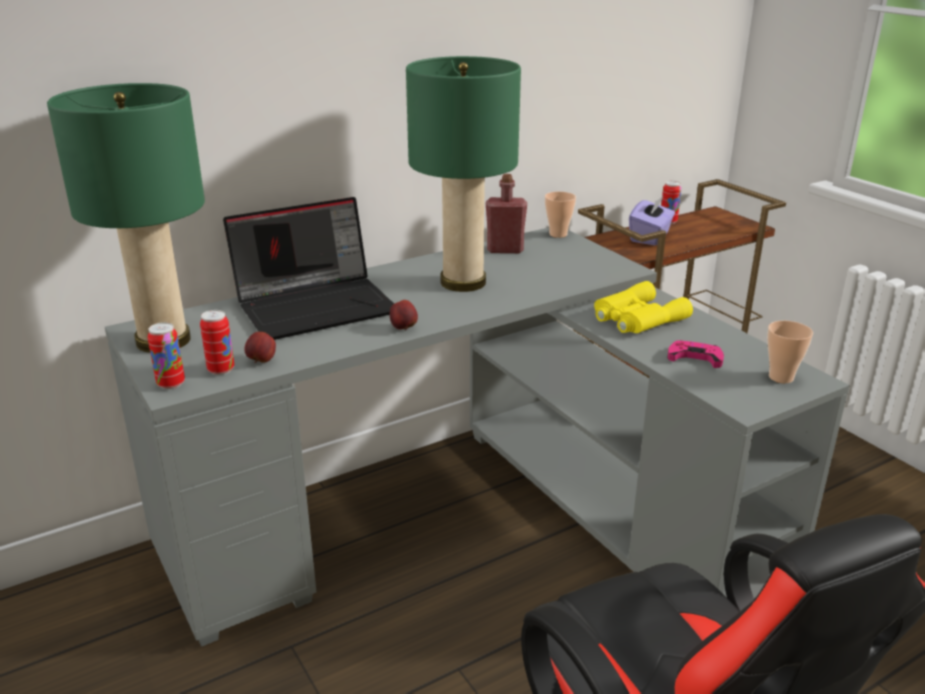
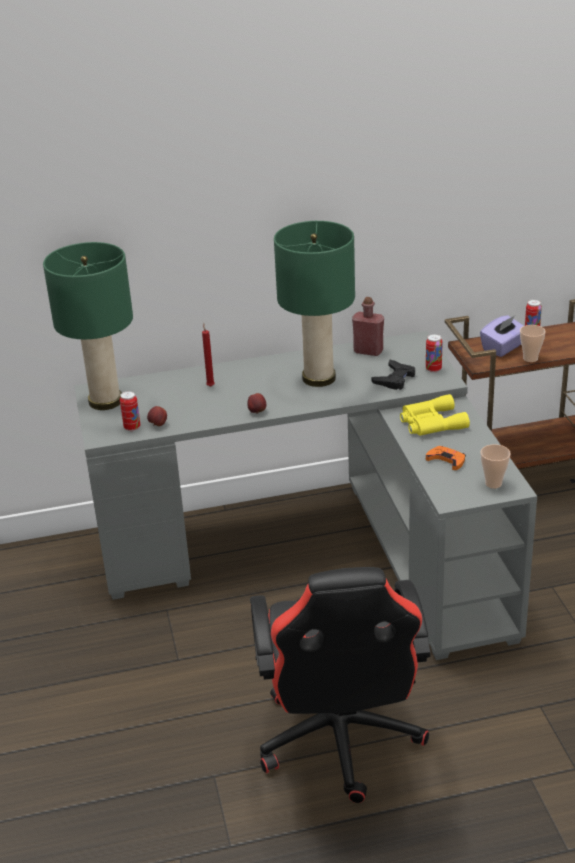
camera: 20 degrees right, 5 degrees up
(171, 384) = (100, 433): can -> can (433, 369)
(317, 305) = (210, 386): laptop -> red candle
(558, 234) = (419, 340): cup -> cup (530, 358)
(562, 274) = (395, 379): none -> black game controller
(695, 358) = (446, 460): pink game controller -> orange game controller

